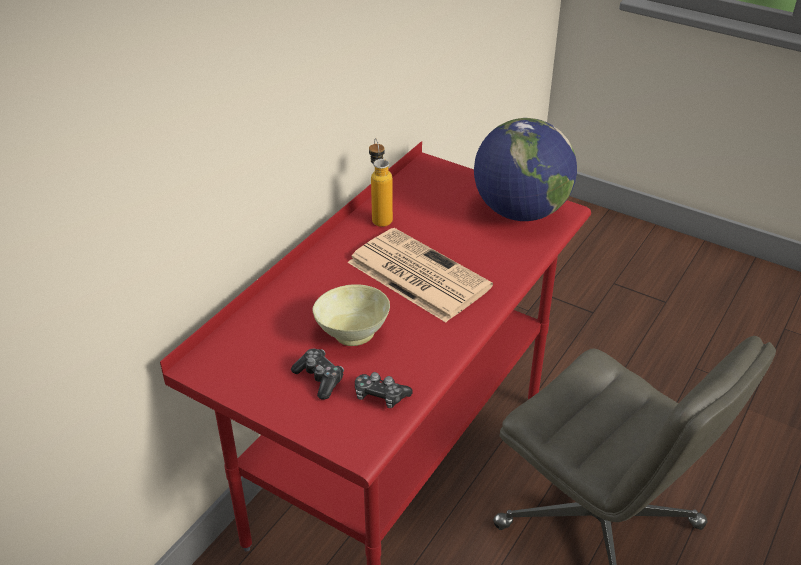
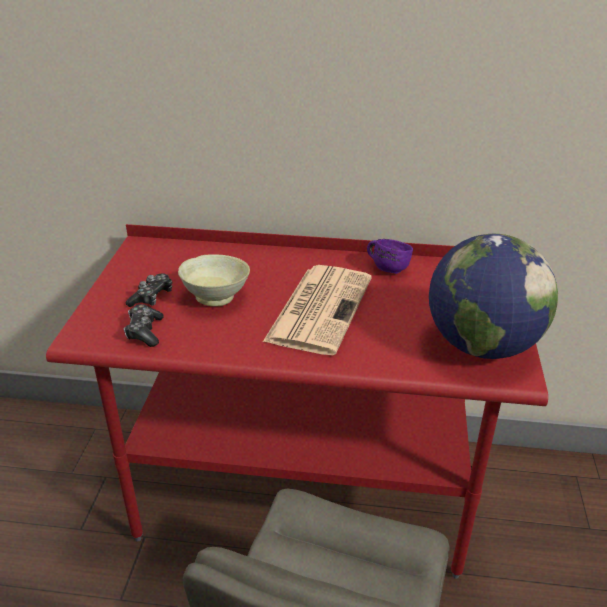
camera: 65 degrees right, 5 degrees down
(380, 216) = (387, 267): bottle -> purple mug

